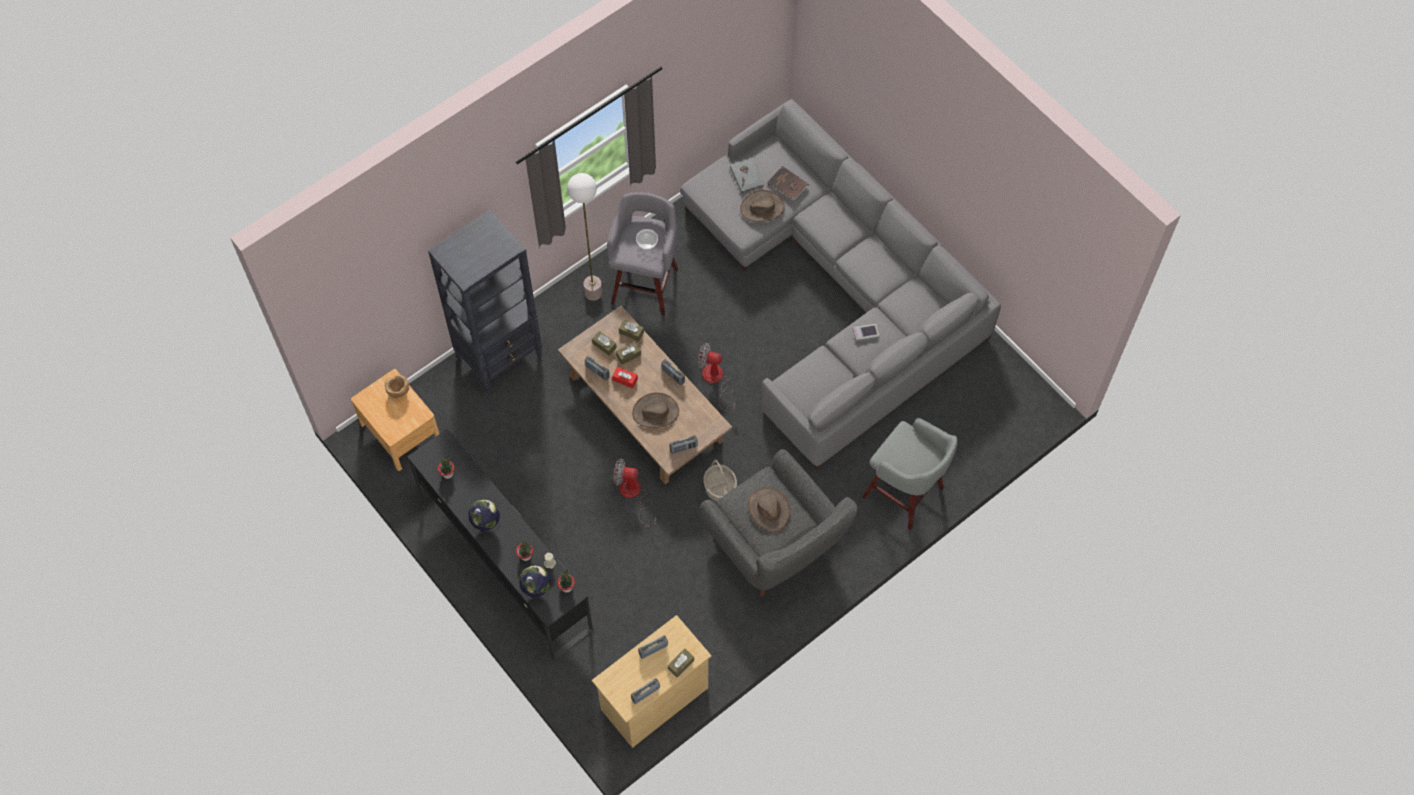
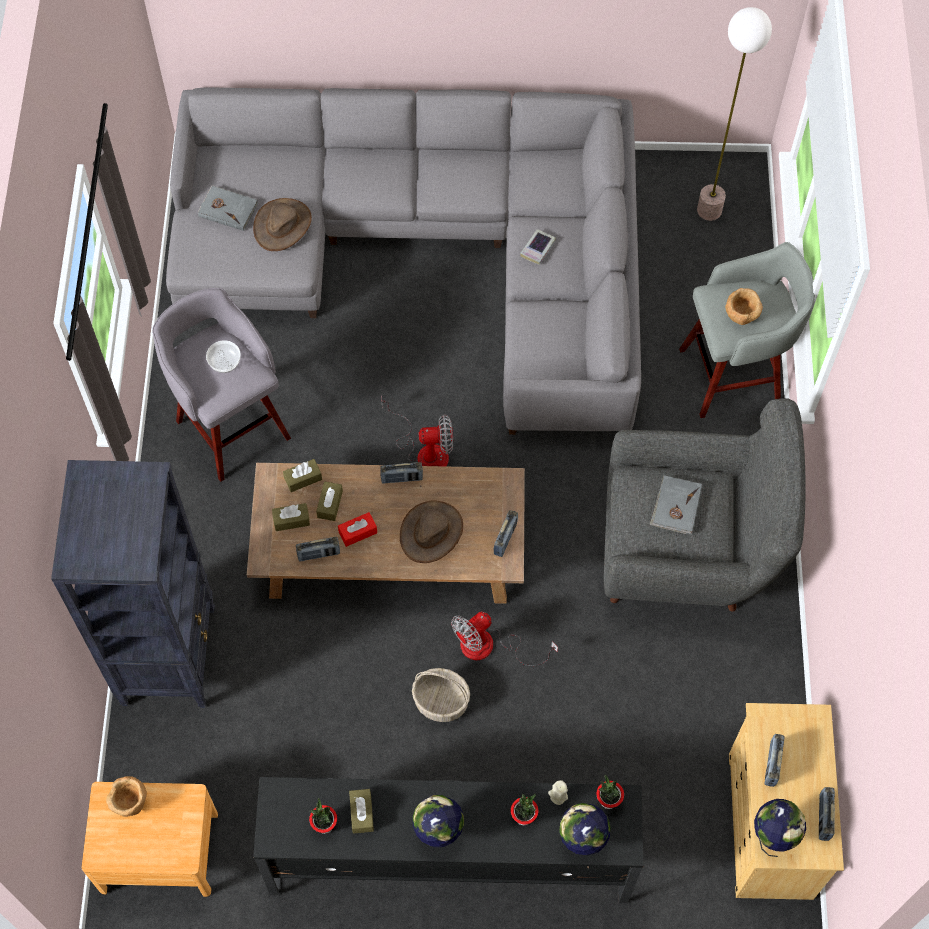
camera: 50 degrees left, 0 degrees up
(593, 293) = (187, 489): floor lamp -> floor lamp (709, 210)
(615, 676) = (773, 835): none -> globe
(681, 664) = (816, 747): brown tissue box -> brown tissue box (361, 813)
(715, 381) = (424, 451): fan -> fan turned 150 degrees counterclockwise
(719, 488) = (563, 550): basket -> basket (440, 702)
(768, 509) = (676, 506): brown hat -> grey book
(787, 185) = (280, 180): brown book -> none
(904, 454) = (741, 316): none -> brown bowl

